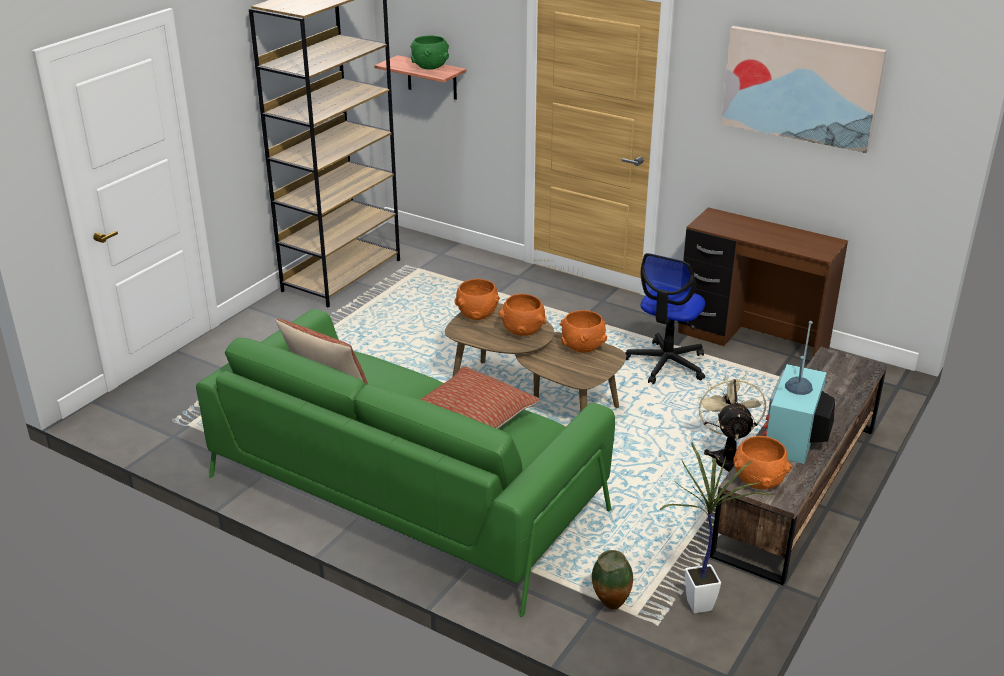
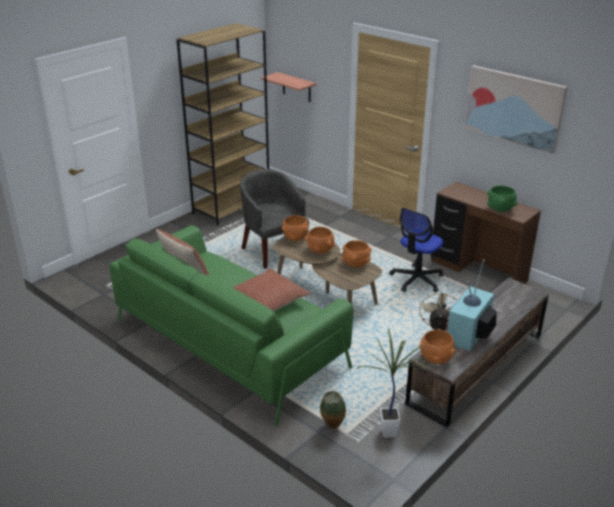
camera: 10 degrees right, 0 degrees up
(430, 67) = (294, 81): green bowl -> green bowl (500, 209)
(430, 339) = (273, 251): none -> grey armchair

